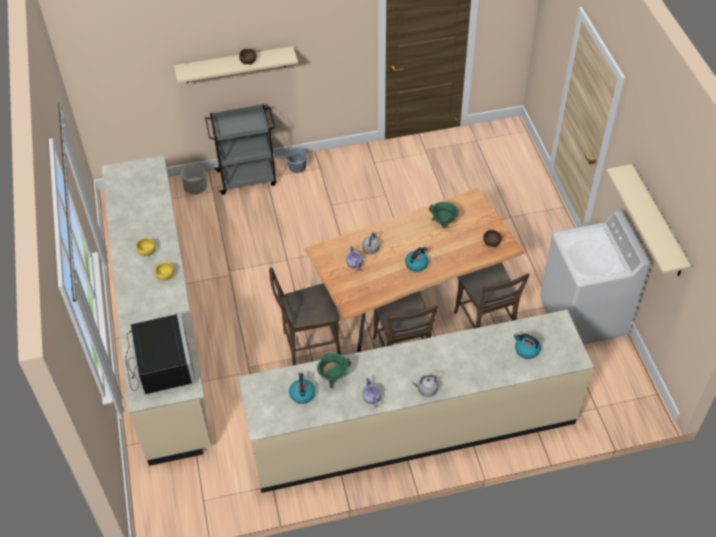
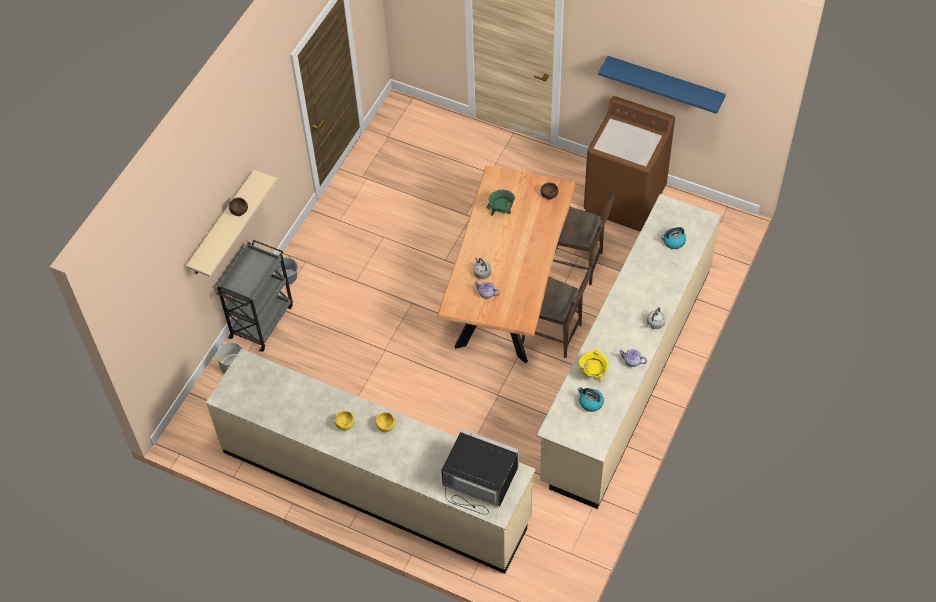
camera: 50 degrees left, 5 degrees up
(308, 344) = (487, 390): brown chair -> none
(333, 377) = (593, 373): green cooking pot -> yellow cooking pot
(416, 264) = (525, 254): kettle -> none
(582, 317) = (625, 199): white washing machine -> brown washing machine
(657, 222) = (665, 83): beige shelf -> blue shelf

